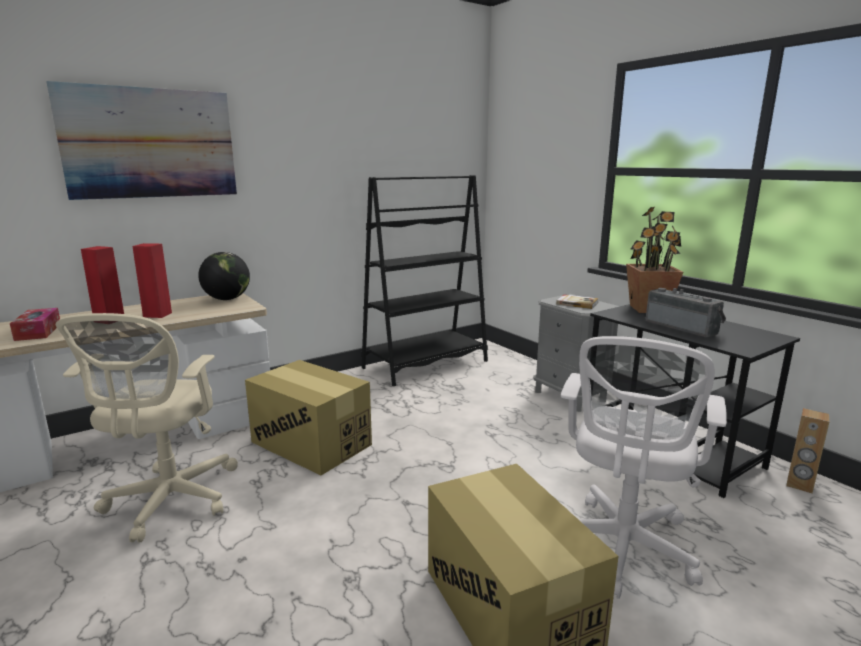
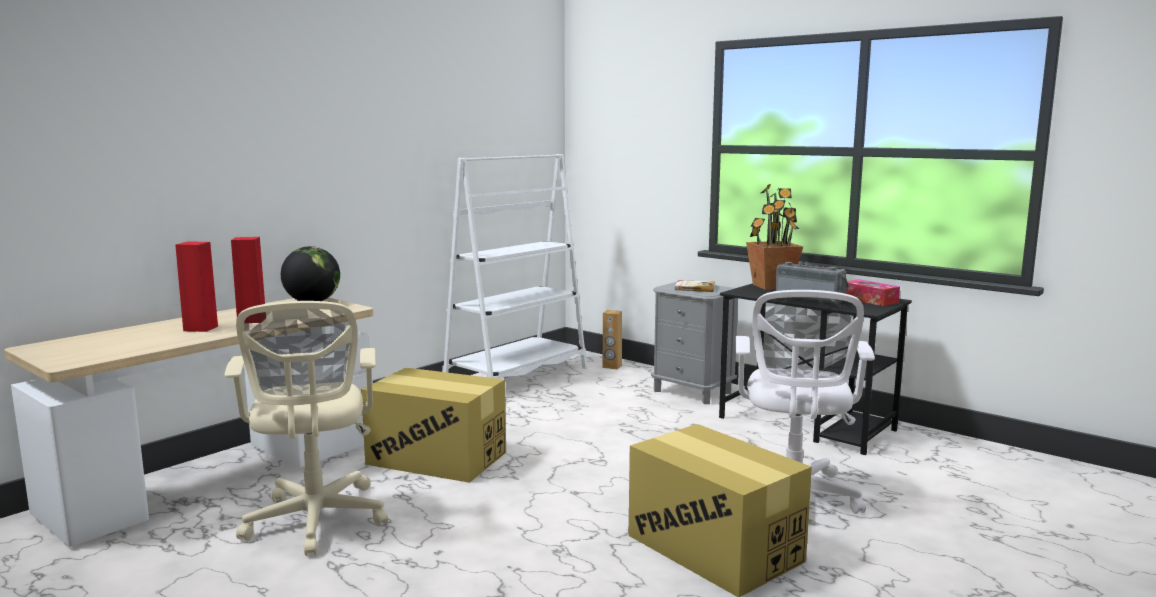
camera: 15 degrees left, 5 degrees down
(38, 331) = (130, 343): tissue box -> tissue box (869, 300)
(150, 143) = (226, 122): picture -> none
(426, 365) = (517, 377): black bookcase -> white bookcase
(799, 485) = (925, 439): brown speaker -> brown speaker (612, 366)

